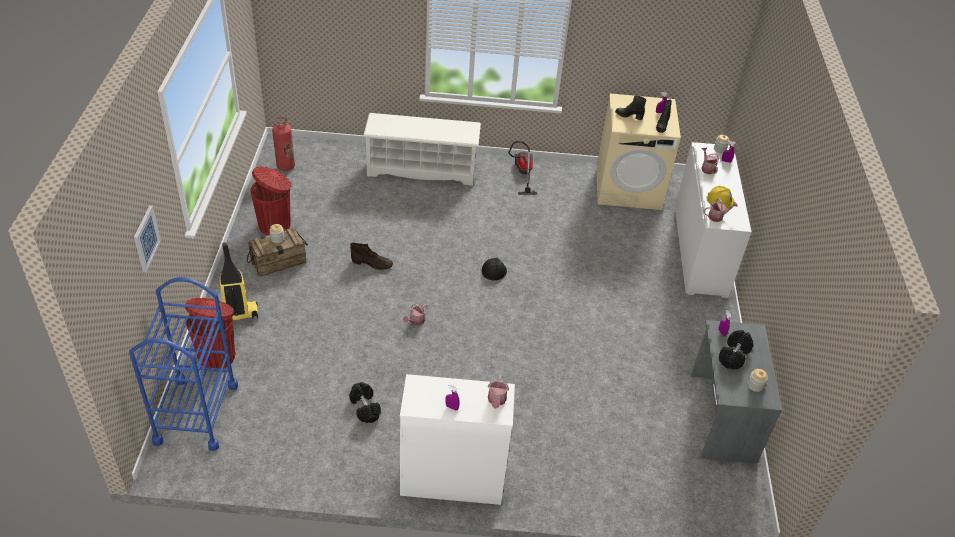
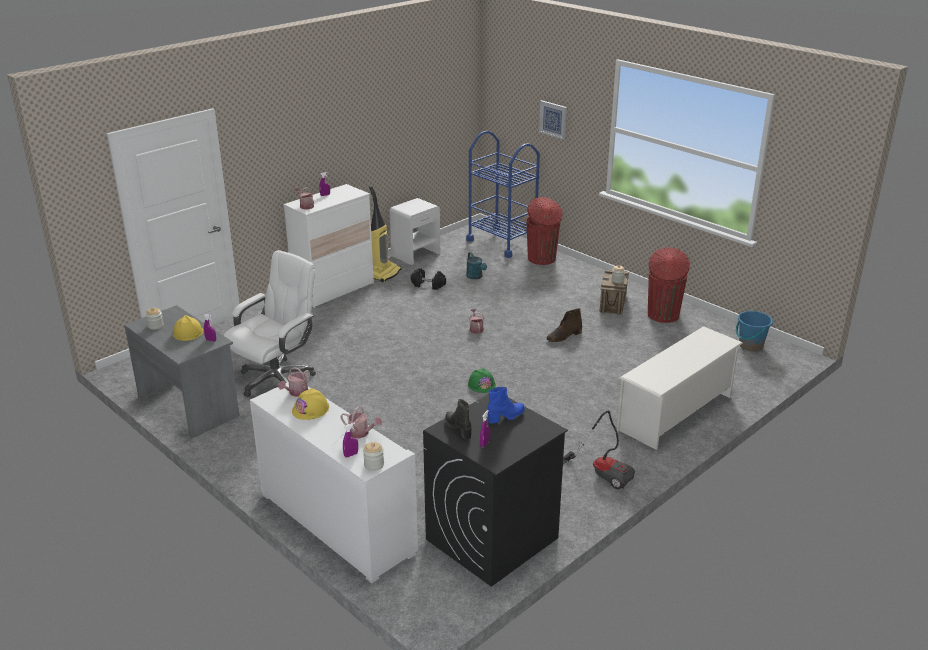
camera: 135 degrees right, 15 degrees down
(237, 314) = (573, 274): vacuum cleaner -> vacuum cleaner (384, 273)
(285, 166) = (750, 346): fire extinguisher -> blue bucket
(297, 471) = (416, 254): none -> white nightstand
(310, 382) = (476, 277): none -> turquoise watering can
(493, 271) = (481, 385): black hard hat -> green hard hat
(628, 188) = (491, 539): beige washing machine -> black washing machine
(629, 116) = (506, 416): black boot -> blue boot
(629, 392) = (276, 379): none -> white office chair
(734, 356) = (187, 333): black dumbbell -> yellow hard hat

